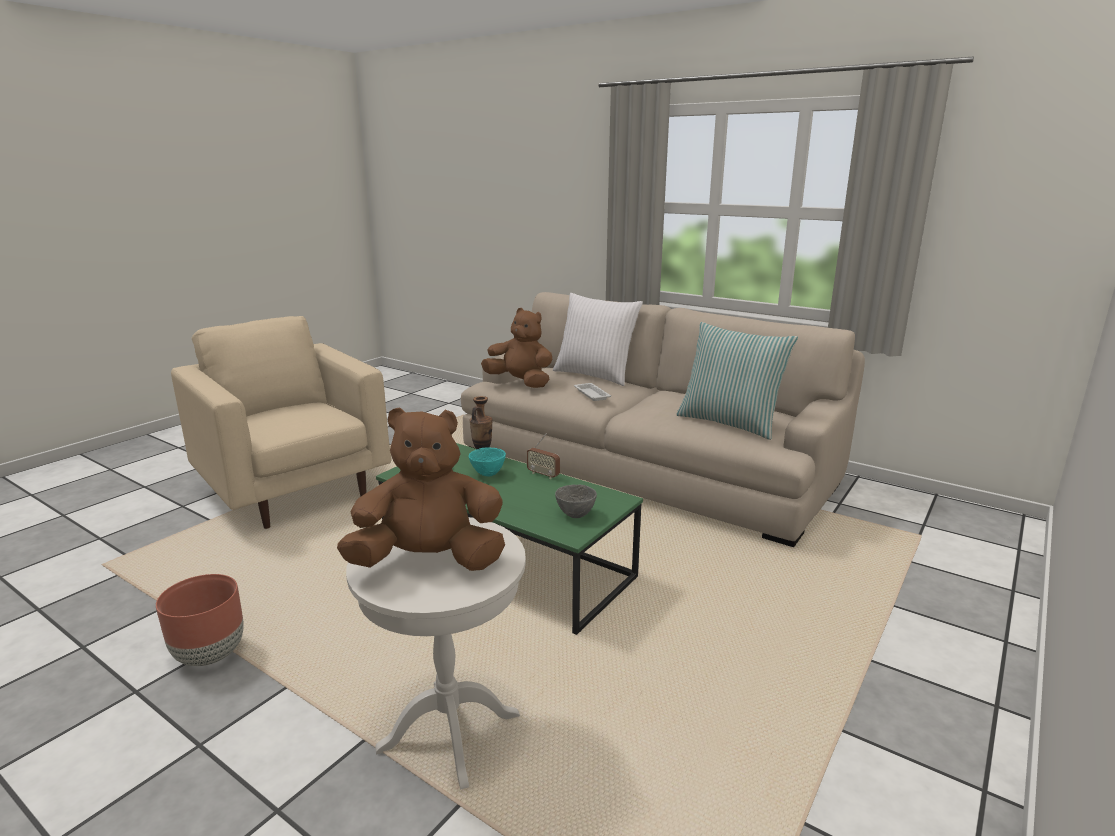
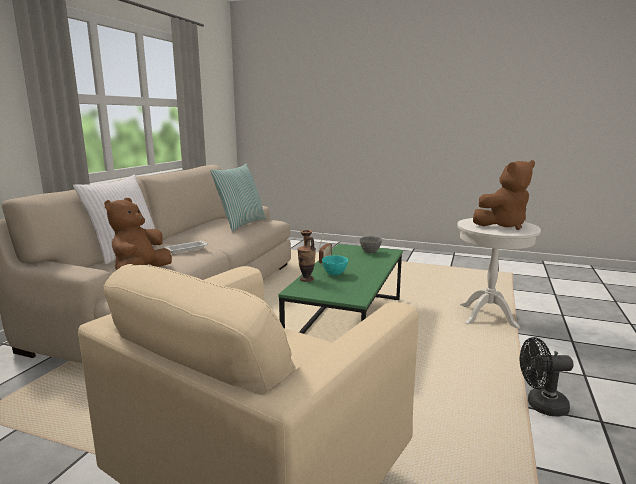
camera: 105 degrees left, 5 degrees down
(209, 655) = (541, 406): brown planter -> black fan
(429, 561) = (502, 225): brown plush toy -> brown plush toy turned 90 degrees counterclockwise

